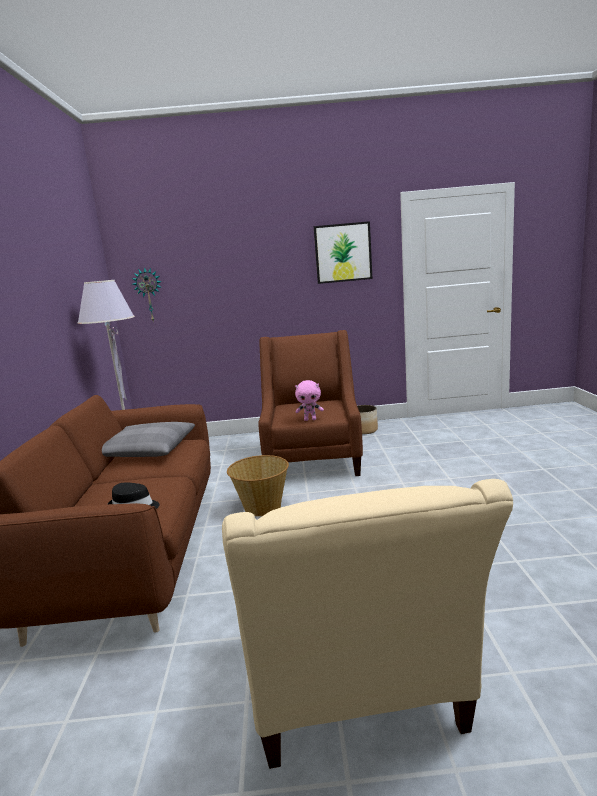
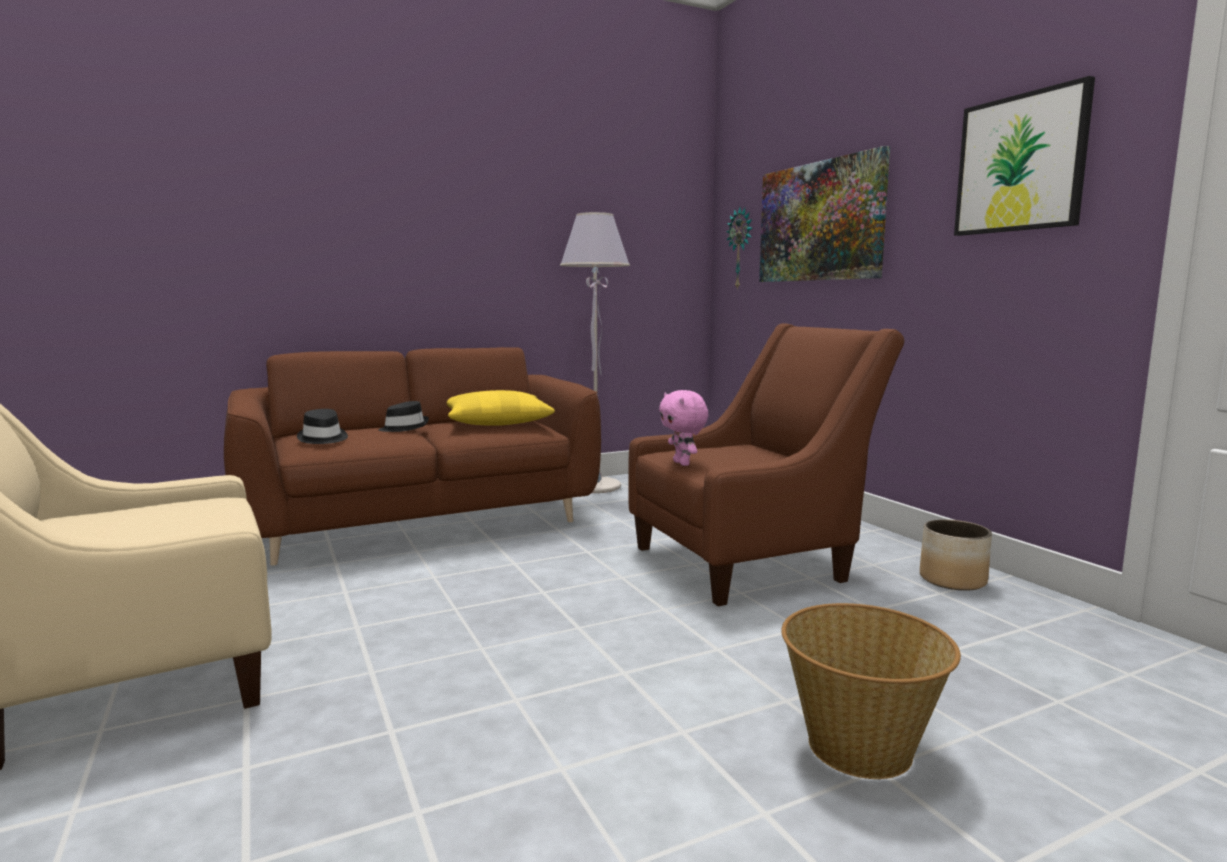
camera: 65 degrees right, 5 degrees down
(125, 480) = (404, 427): none -> black hat
(147, 450) = (496, 421): grey pillow -> yellow pillow
(222, 277) = (819, 222): none -> picture
(262, 506) = (558, 558): basket -> basket (860, 746)

